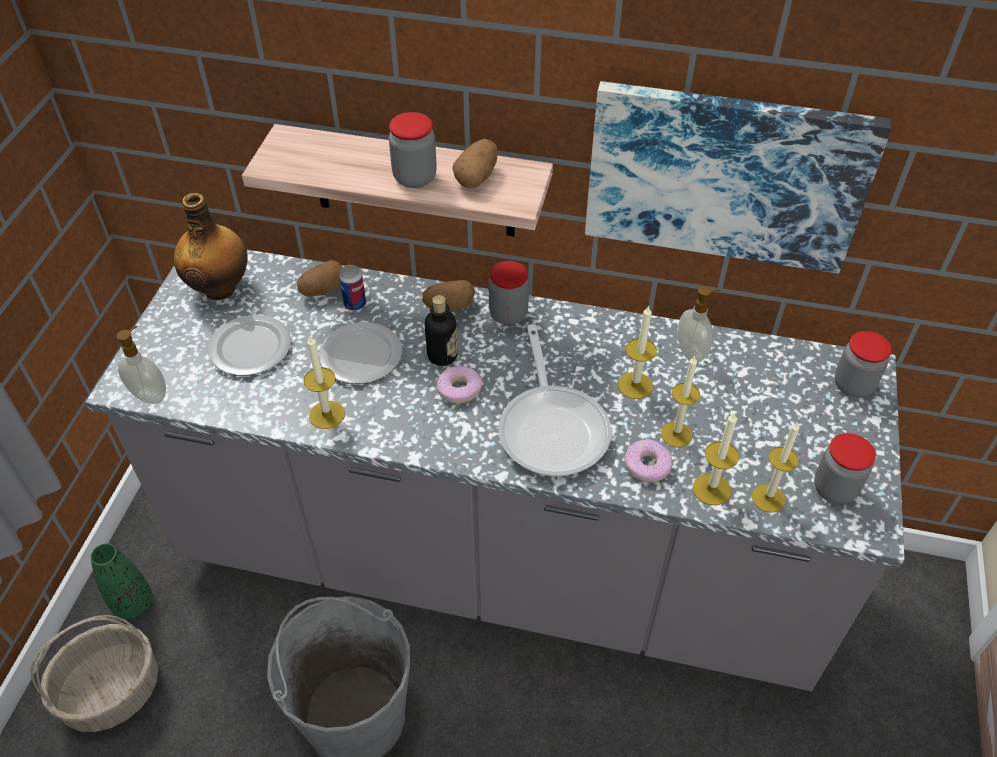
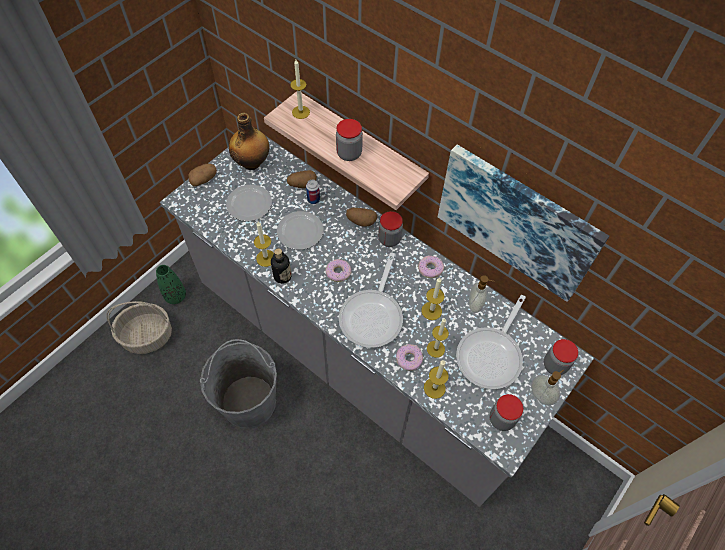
camera: 25 degrees right, 10 degrees up
(150, 394) = (190, 210): soap dispenser -> soap dispenser (541, 395)
(442, 355) = (341, 249): bottle -> bottle (282, 276)
(477, 177) = (381, 166): potato -> potato (204, 179)
(595, 330) = (430, 269): none -> donut
(760, 409) = (491, 355): none -> frying pan
(768, 498) = (461, 407): candle -> candle (301, 112)

